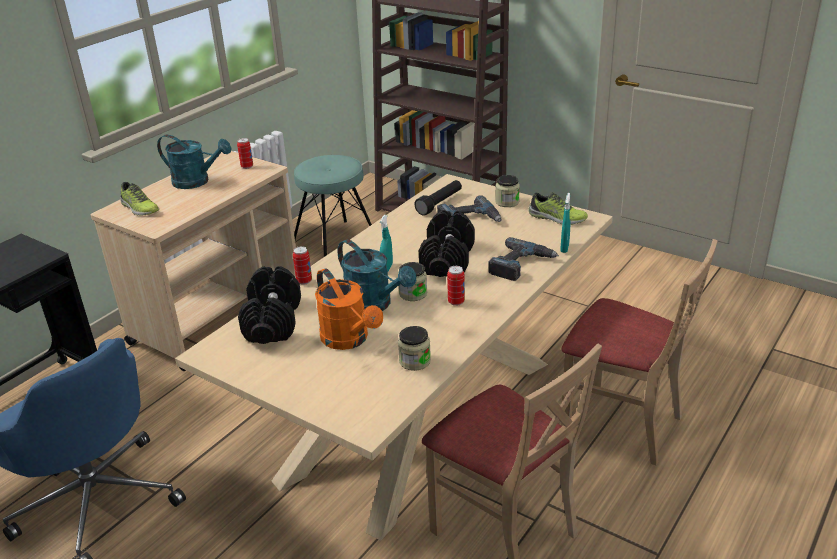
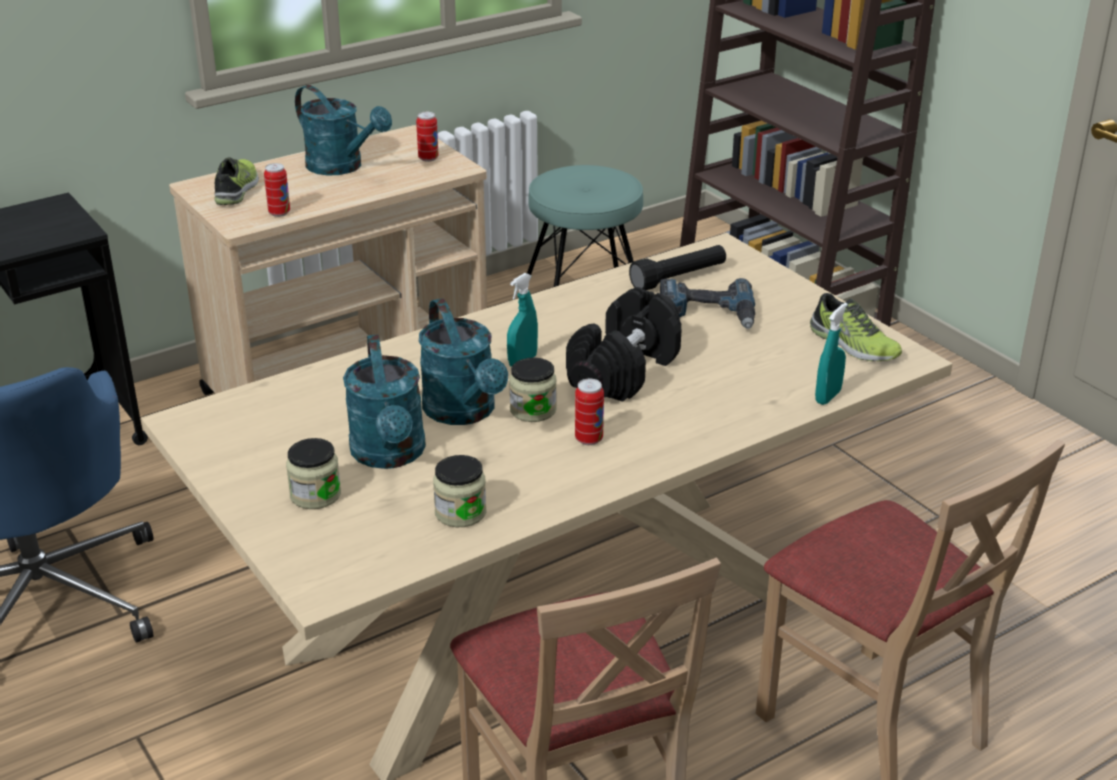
camera: 20 degrees right, 0 degrees up
(139, 208) = (237, 189): shoe -> shoe turned 150 degrees counterclockwise
(273, 321) = (304, 400): black dumbbell -> none
(304, 281) = (389, 351): can -> can (279, 213)
(349, 340) = (390, 455): orange watering can -> turquoise watering can
(507, 202) = (789, 300): jar -> jar (315, 495)
(521, 265) = (734, 407): power drill -> none

